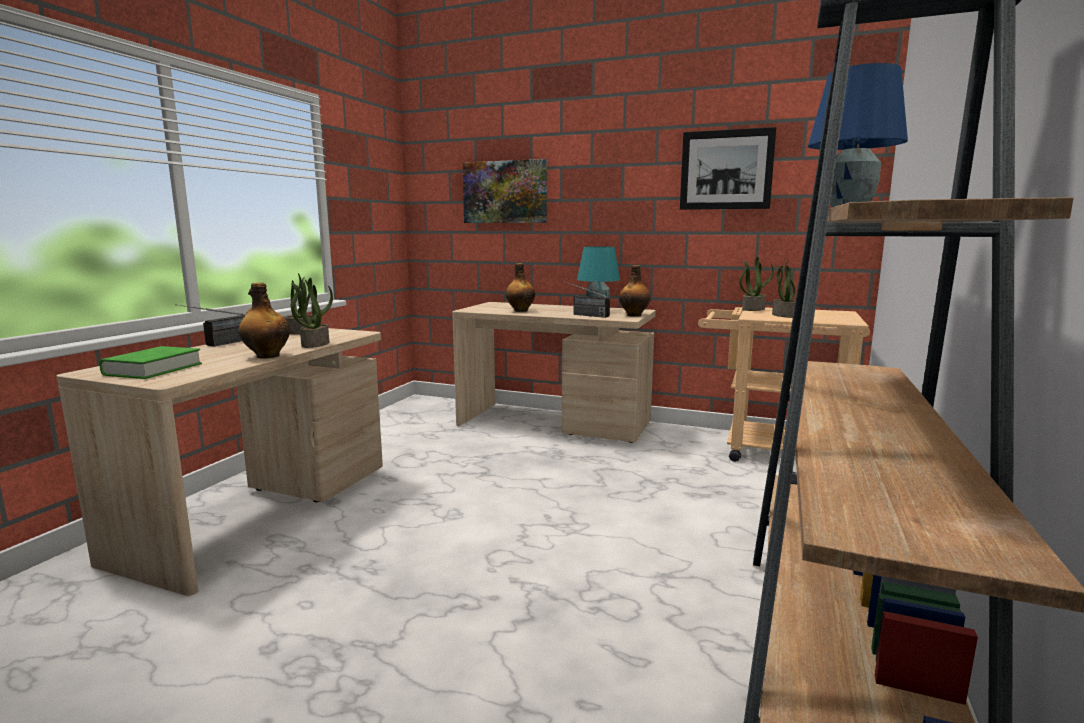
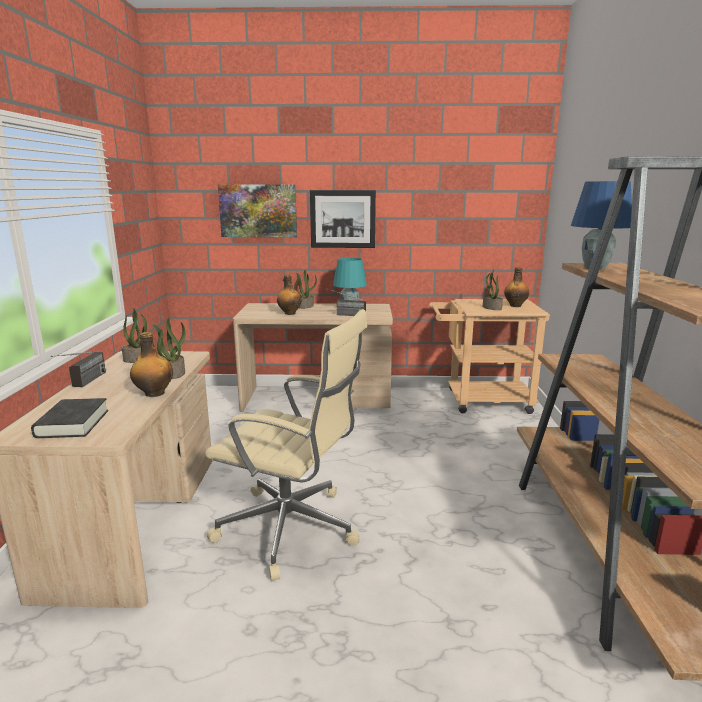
camera: 20 degrees left, 5 degrees up
(153, 369) = (72, 424): green book -> black book
(409, 552) = (292, 529): none -> beige office chair
(634, 315) = (382, 312): bottle -> bottle (515, 305)
(726, 170) = (439, 198): picture -> picture (342, 219)
(753, 309) = (466, 302): potted plant -> potted plant (305, 306)

